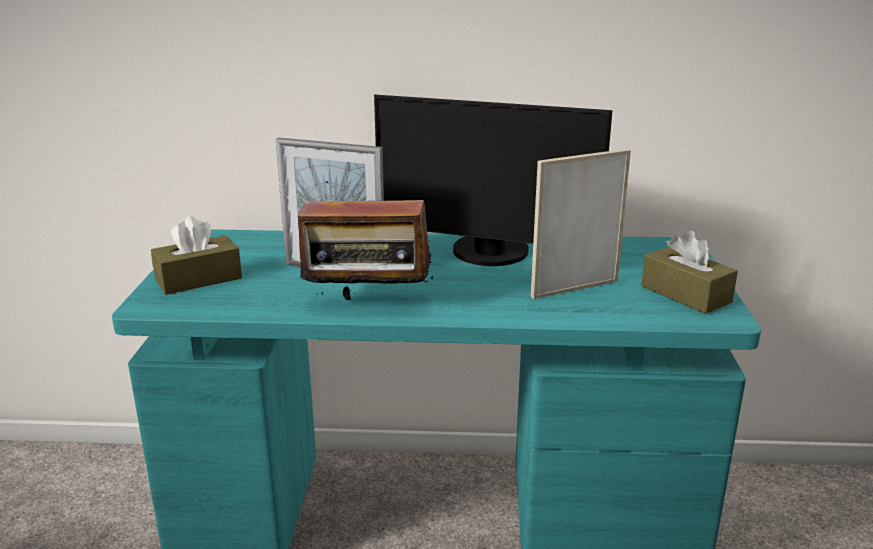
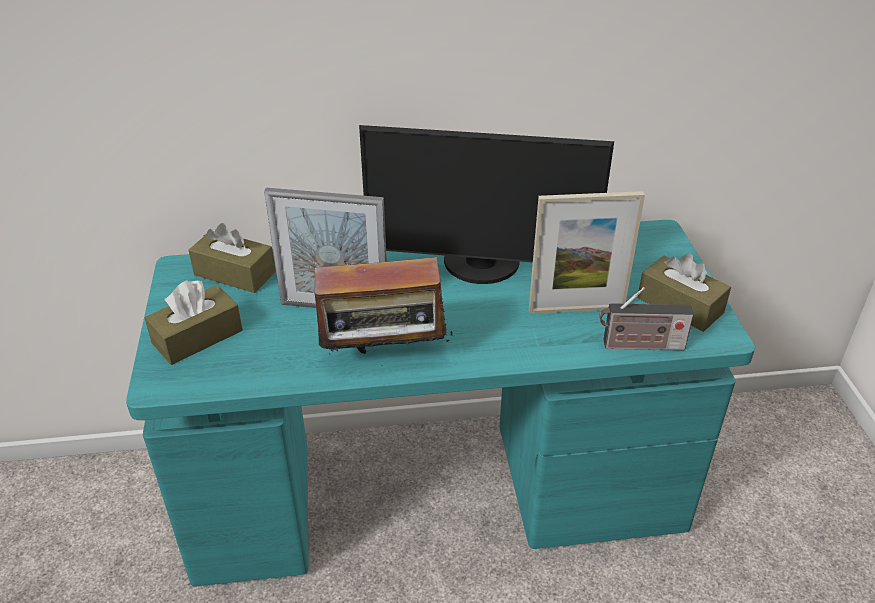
camera: 10 degrees left, 15 degrees up
(253, 243) = (235, 273): none -> brown tissue box
(574, 289) = (576, 309): picture frame -> picture frame turned 150 degrees counterclockwise
(633, 318) = (639, 345): none -> radio

